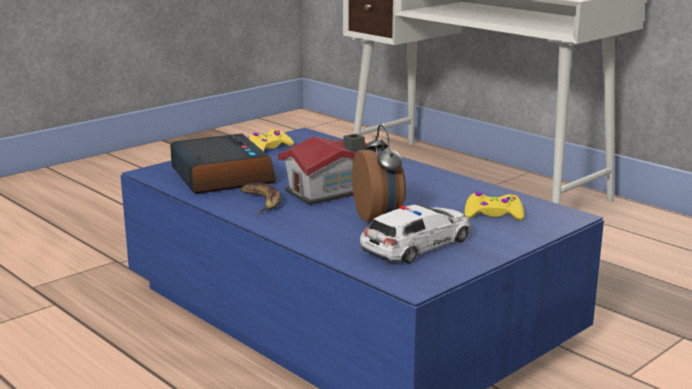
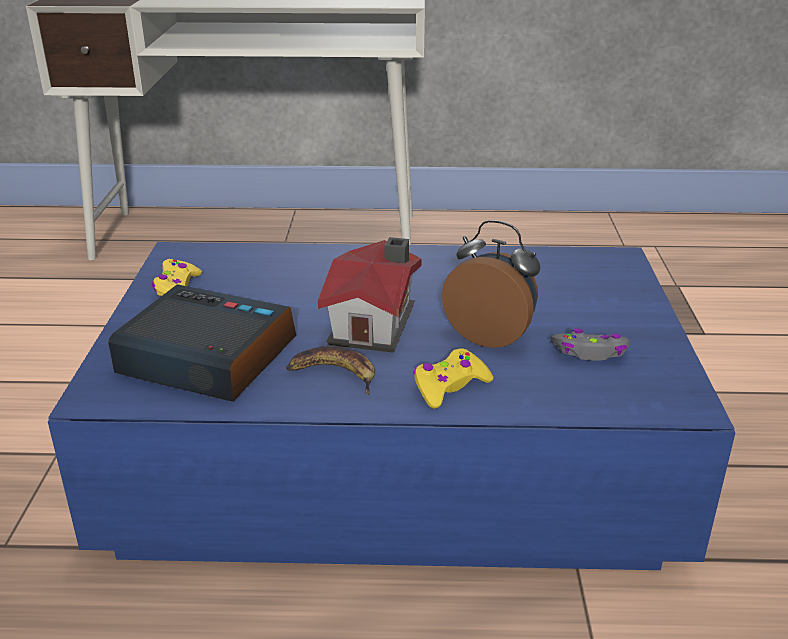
camera: 45 degrees left, 10 degrees up
(417, 245) = (590, 352): toy car -> grey game controller
(493, 214) = (568, 283): yellow game controller -> yellow game controller (449, 386)

